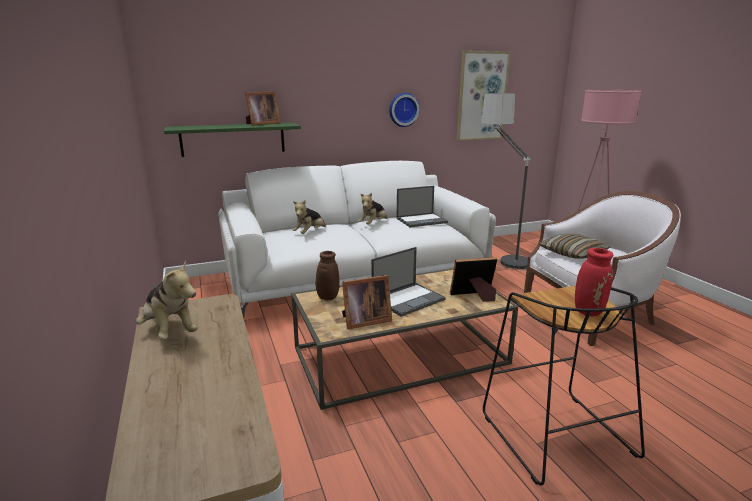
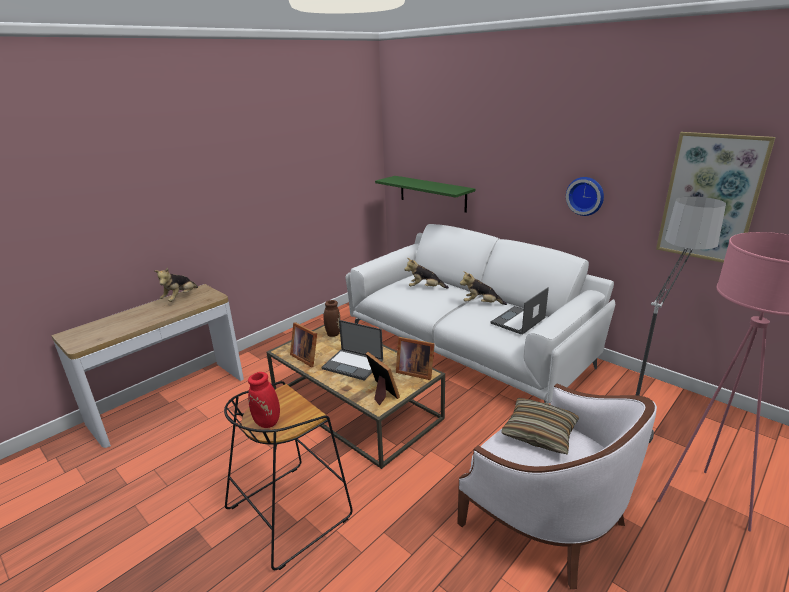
camera: 65 degrees right, 5 degrees up
(261, 124) = (446, 186): picture frame -> picture frame (414, 371)
(422, 220) = (518, 321): laptop -> laptop turned 90 degrees clockwise

